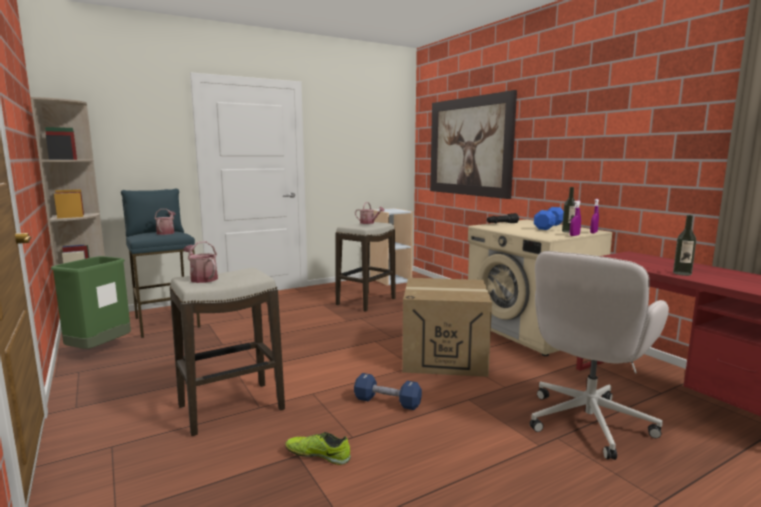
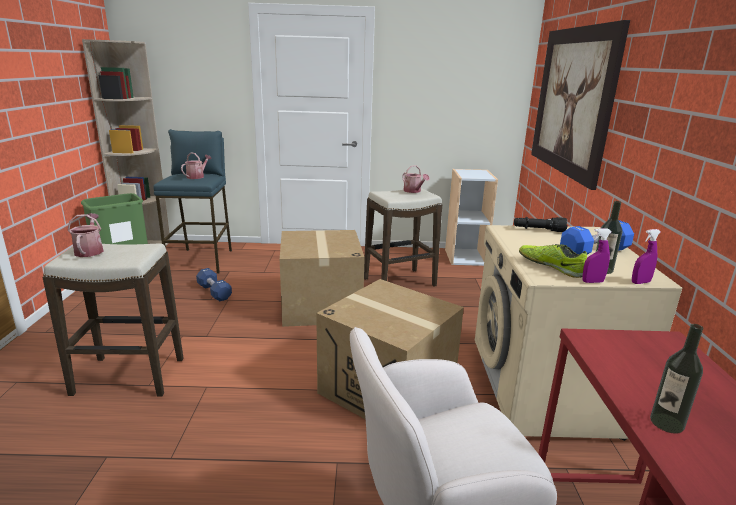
camera: 30 degrees right, 10 degrees up
(318, 455) = (120, 465): shoe -> shoe (550, 266)
(327, 327) = (320, 306): none -> cardboard box
(387, 402) = (253, 428): blue dumbbell -> blue dumbbell (214, 292)

